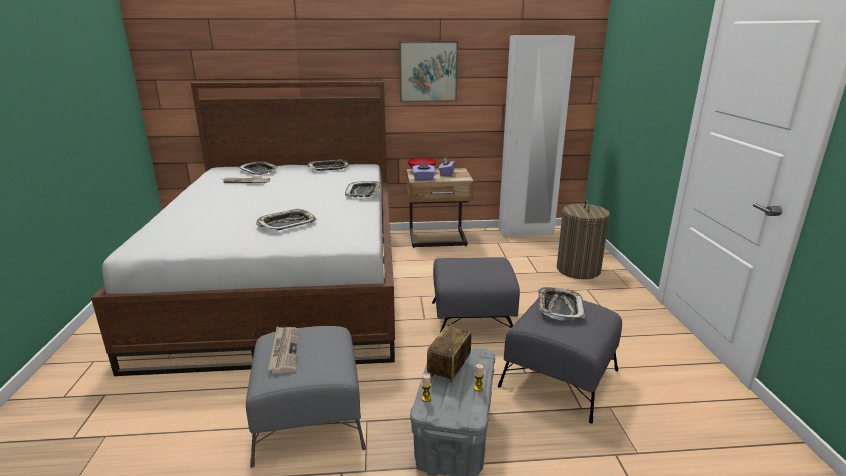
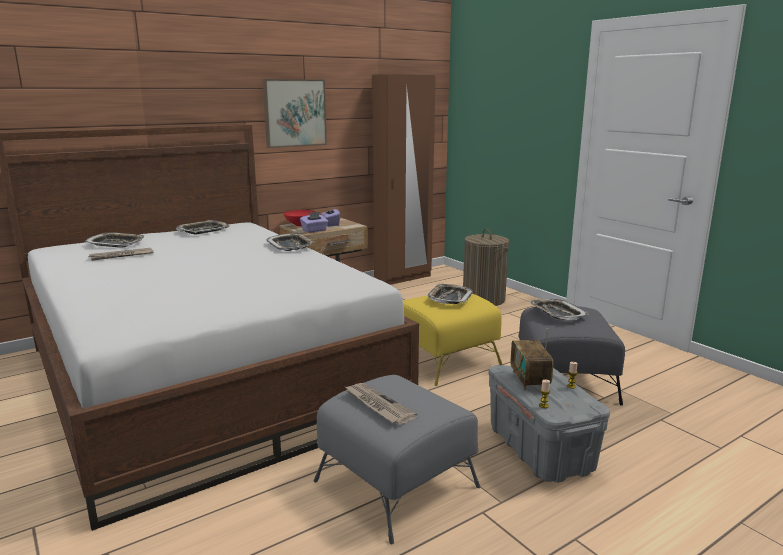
camera: 30 degrees left, 5 degrees down
(287, 224) = (261, 283): tray -> tray (450, 298)
(473, 321) = (445, 359): grey ottoman -> yellow ottoman
(525, 232) = (403, 278): white wardrobe -> brown wardrobe

